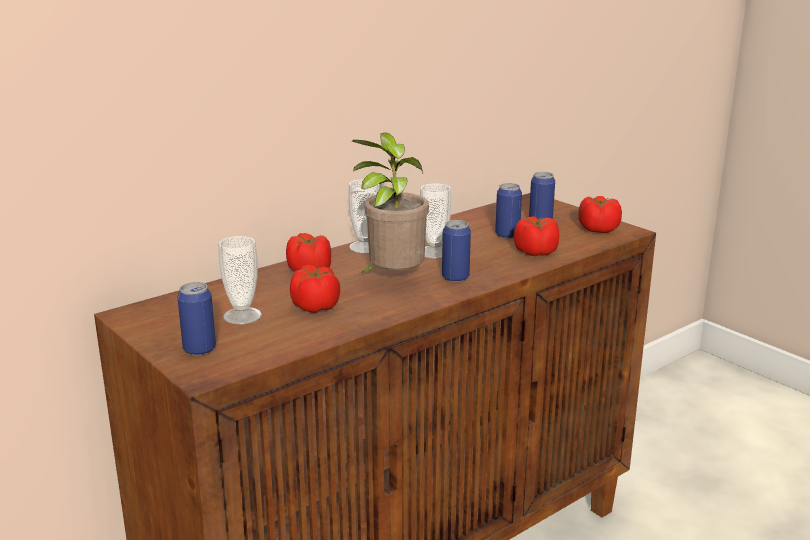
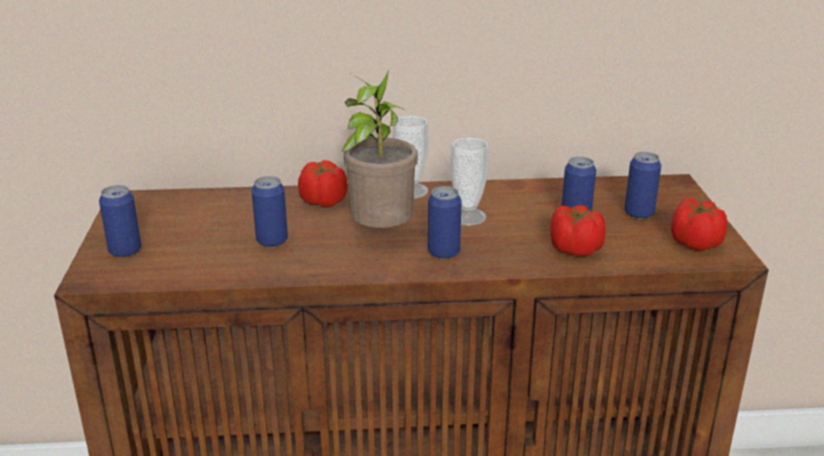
camera: 35 degrees right, 5 degrees up
(242, 316) = (203, 230): cup -> none
(315, 306) = (272, 241): tomato -> can

